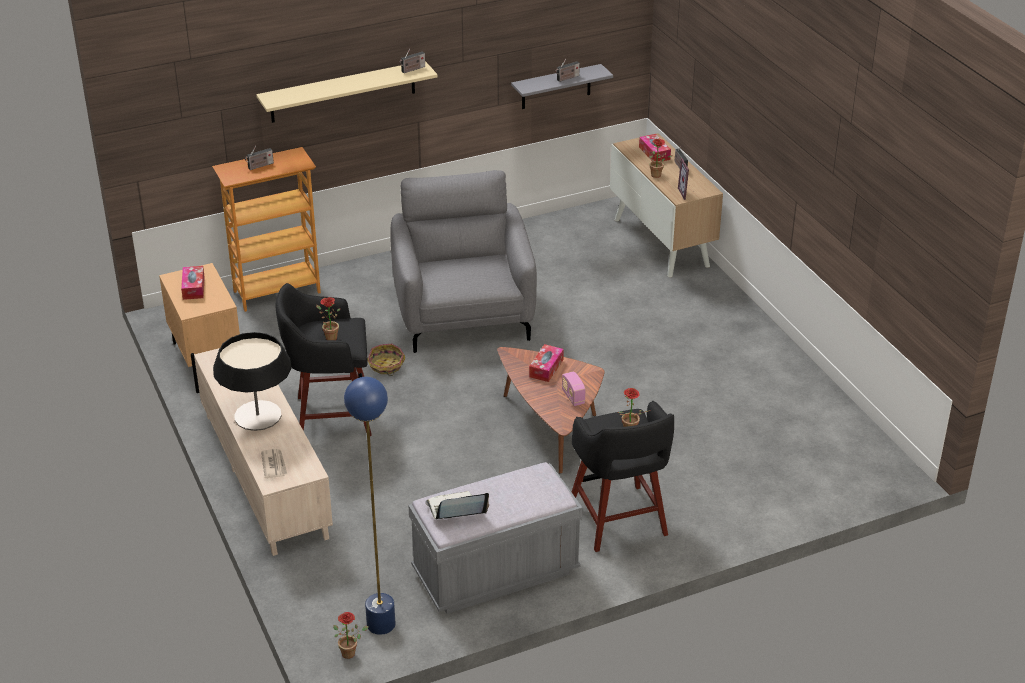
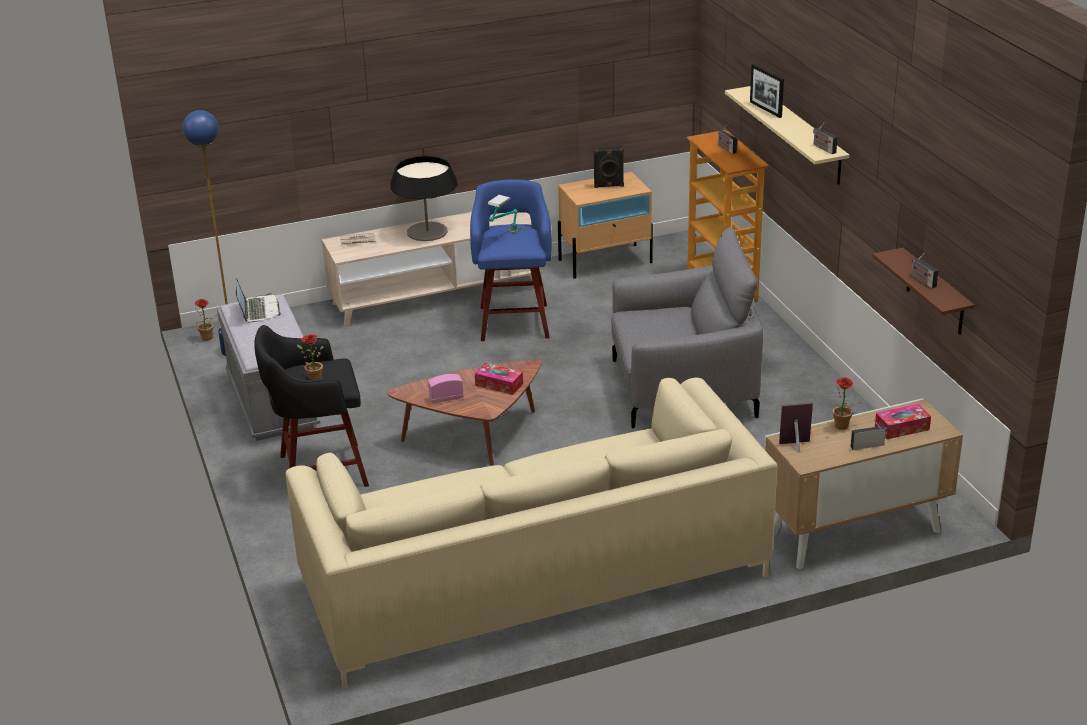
camera: 95 degrees right, 5 degrees down
(193, 288) = (609, 186): tissue box -> black speaker
(320, 91) = (765, 109): none -> picture frame
(329, 337) = (505, 237): potted plant -> table lamp
(330, 416) = (514, 321): black stool -> blue stool
(386, 366) = (591, 346): basket -> none
(556, 87) = (935, 293): grey shelf -> brown shelf
(750, 384) = (533, 578): none -> beige sofa

